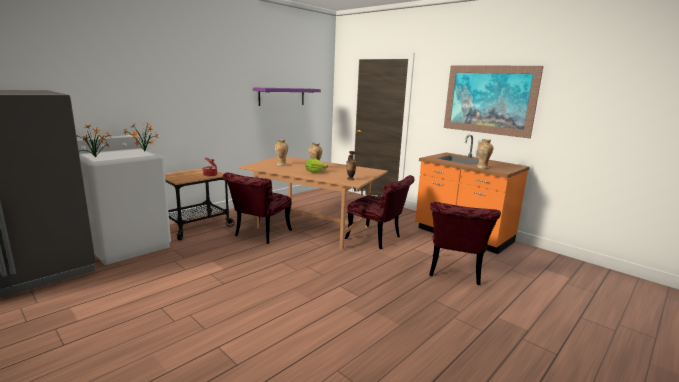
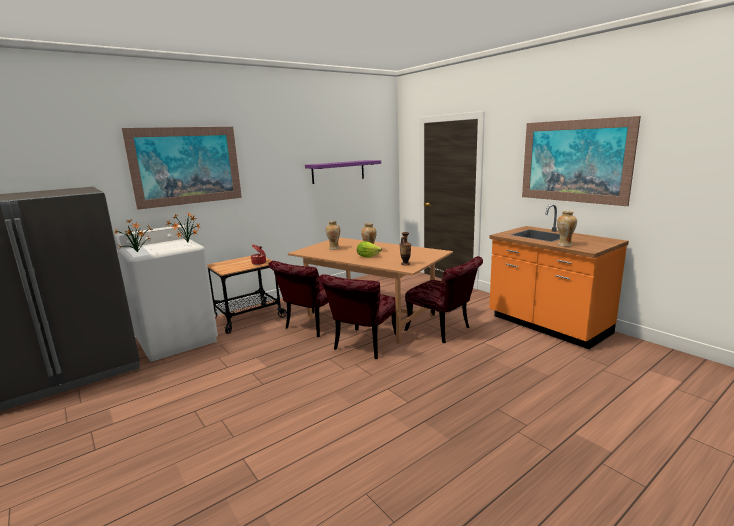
camera: 10 degrees right, 0 degrees up
(143, 78) = (186, 166): none -> picture
(455, 273) = (529, 374): red chair -> red chair (363, 346)

